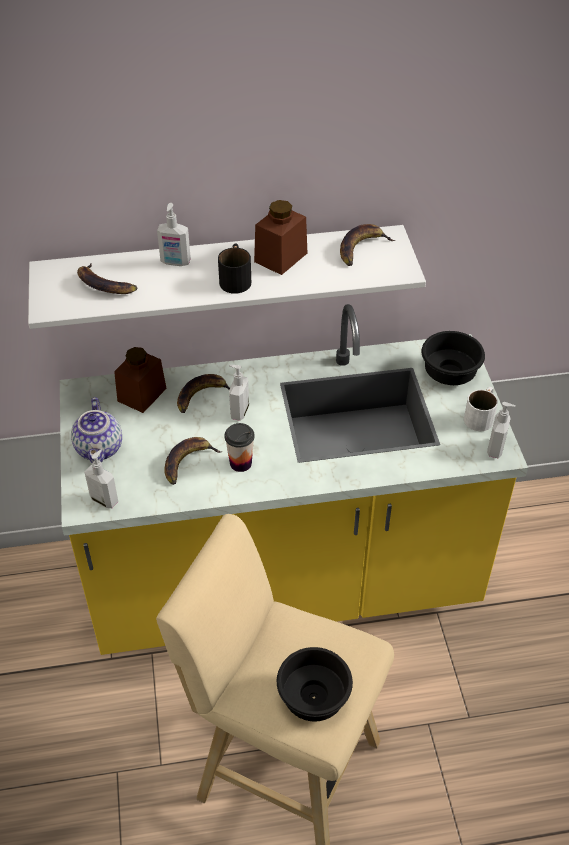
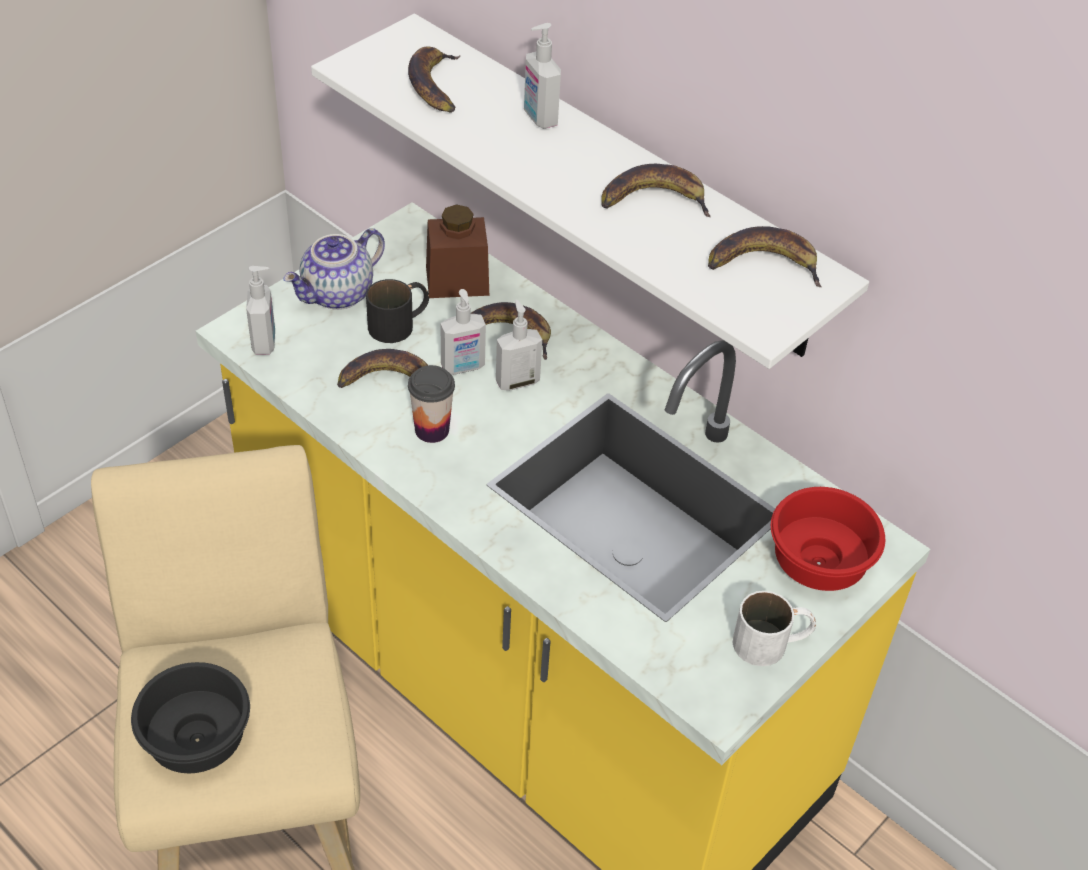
camera: 50 degrees right, 0 degrees up
(235, 277) = (568, 180): black mug -> black mug (400, 323)
(280, 257) = (654, 199): brown jar -> banana
(448, 374) = (815, 562): black bowl -> red bowl
(496, 449) = (722, 693): soap dispenser -> soap dispenser (463, 367)

